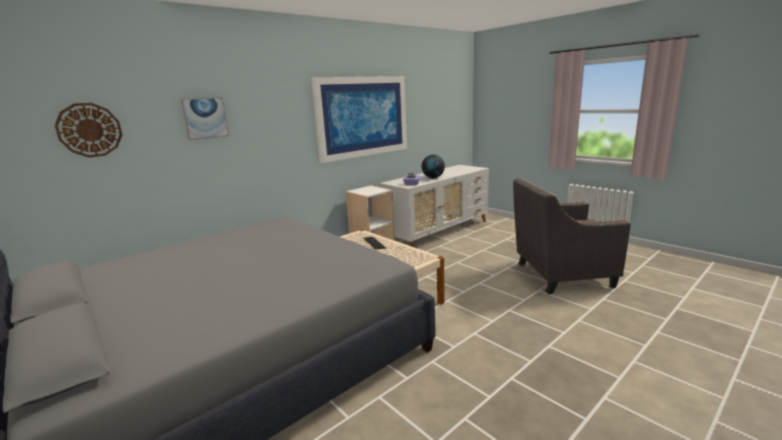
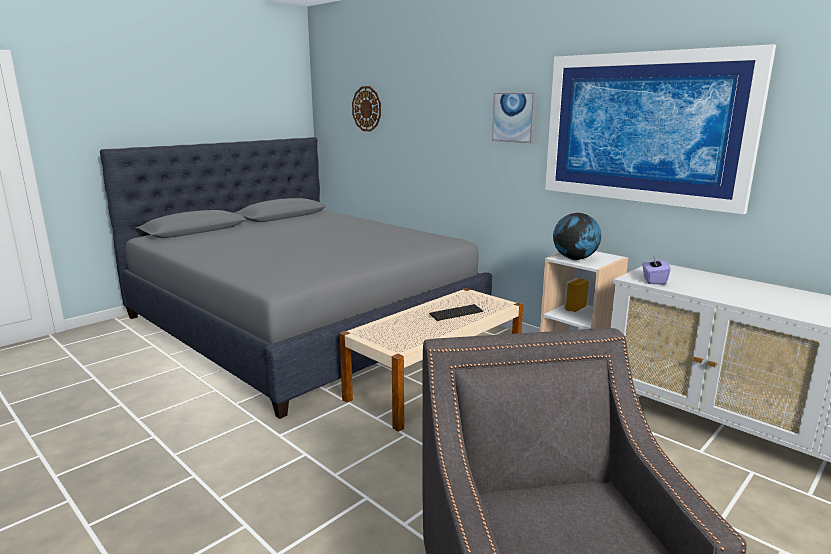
camera: 85 degrees right, 0 degrees up
(205, 118) = (434, 106): picture -> picture (514, 117)
(433, 177) = (742, 296): globe -> globe (575, 259)

